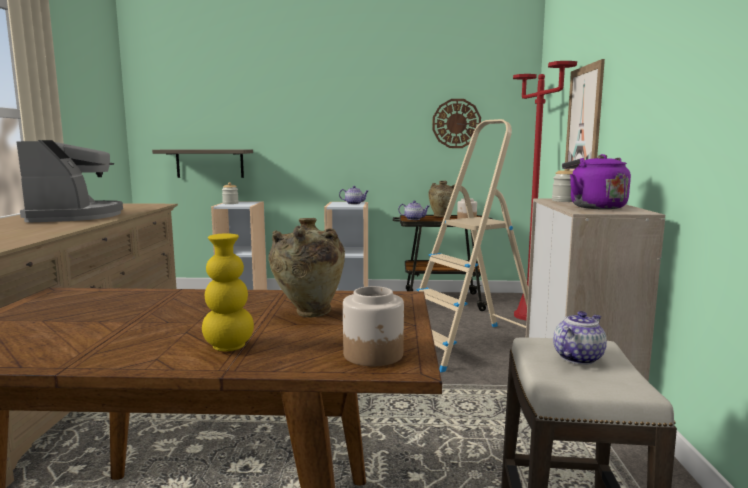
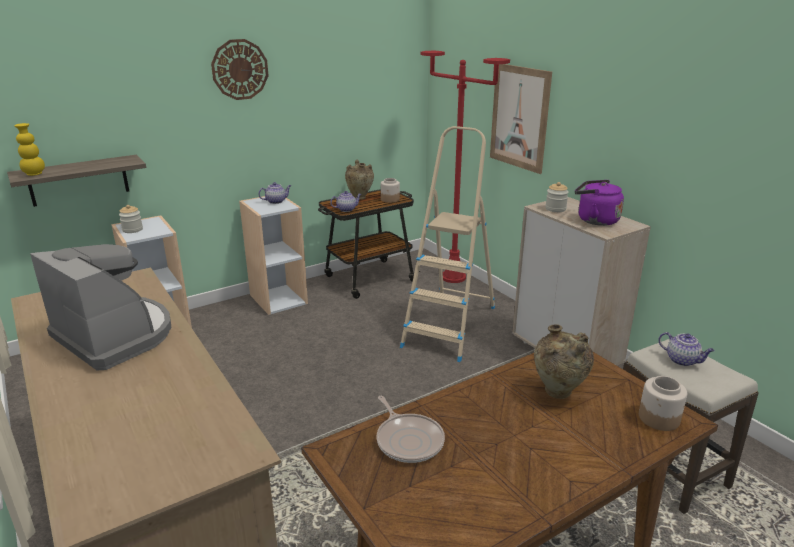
camera: 35 degrees left, 15 degrees up
(115, 302) = (408, 440): none -> frying pan
(229, 347) = (583, 449): yellow vase -> yellow vase (34, 174)
(456, 123) = (358, 97): wall clock -> wall clock (240, 69)
(578, 357) = (682, 360): teapot -> teapot turned 120 degrees clockwise

